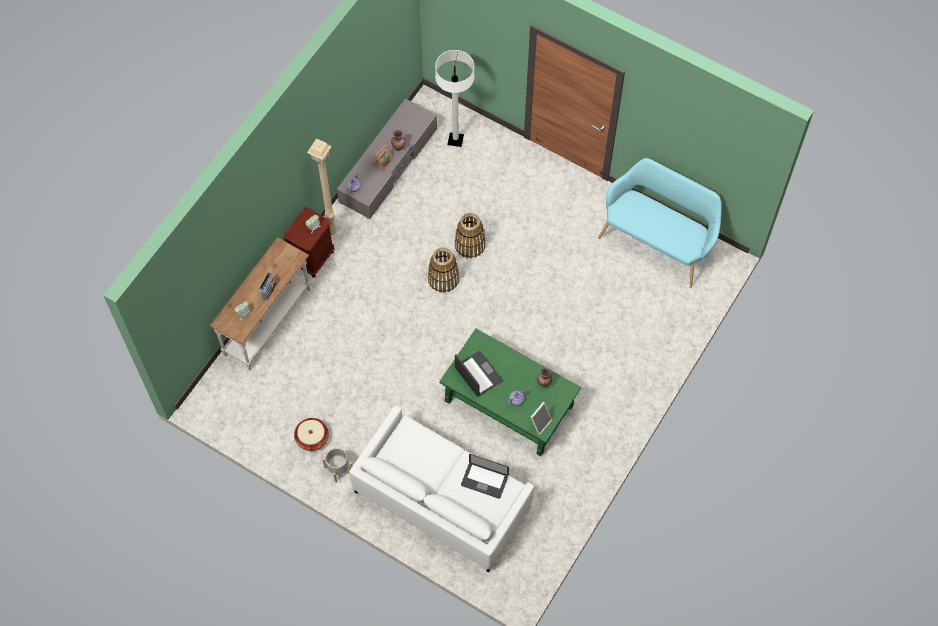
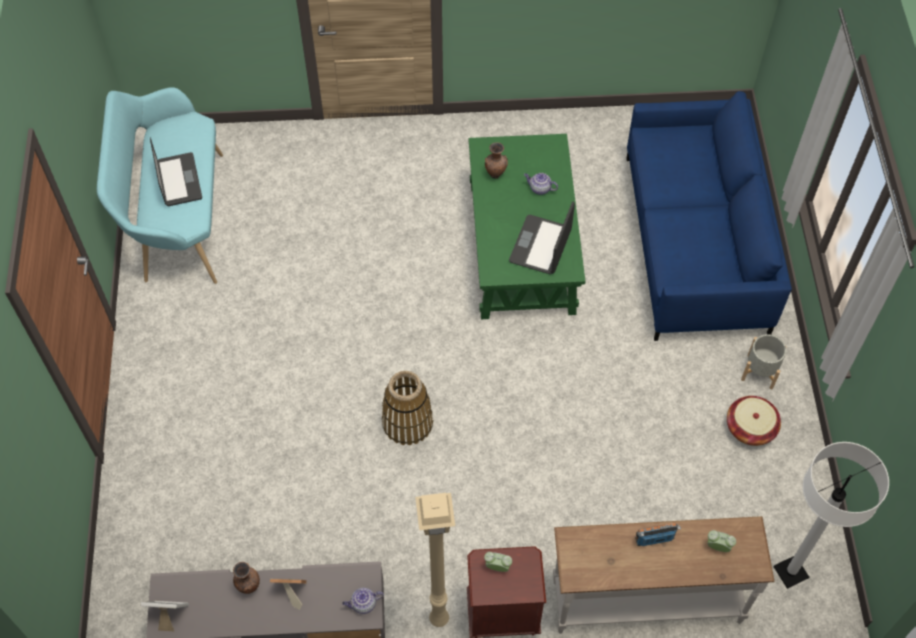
camera: 125 degrees left, 5 degrees down
(442, 498) = (694, 243): white sofa -> blue sofa
(455, 140) = (164, 552): white floor lamp -> white floor lamp (790, 572)
(470, 244) = (331, 423): basket -> none
(484, 481) = (665, 164): laptop -> laptop (179, 180)
(539, 423) = (548, 151): picture frame -> picture frame (168, 615)

